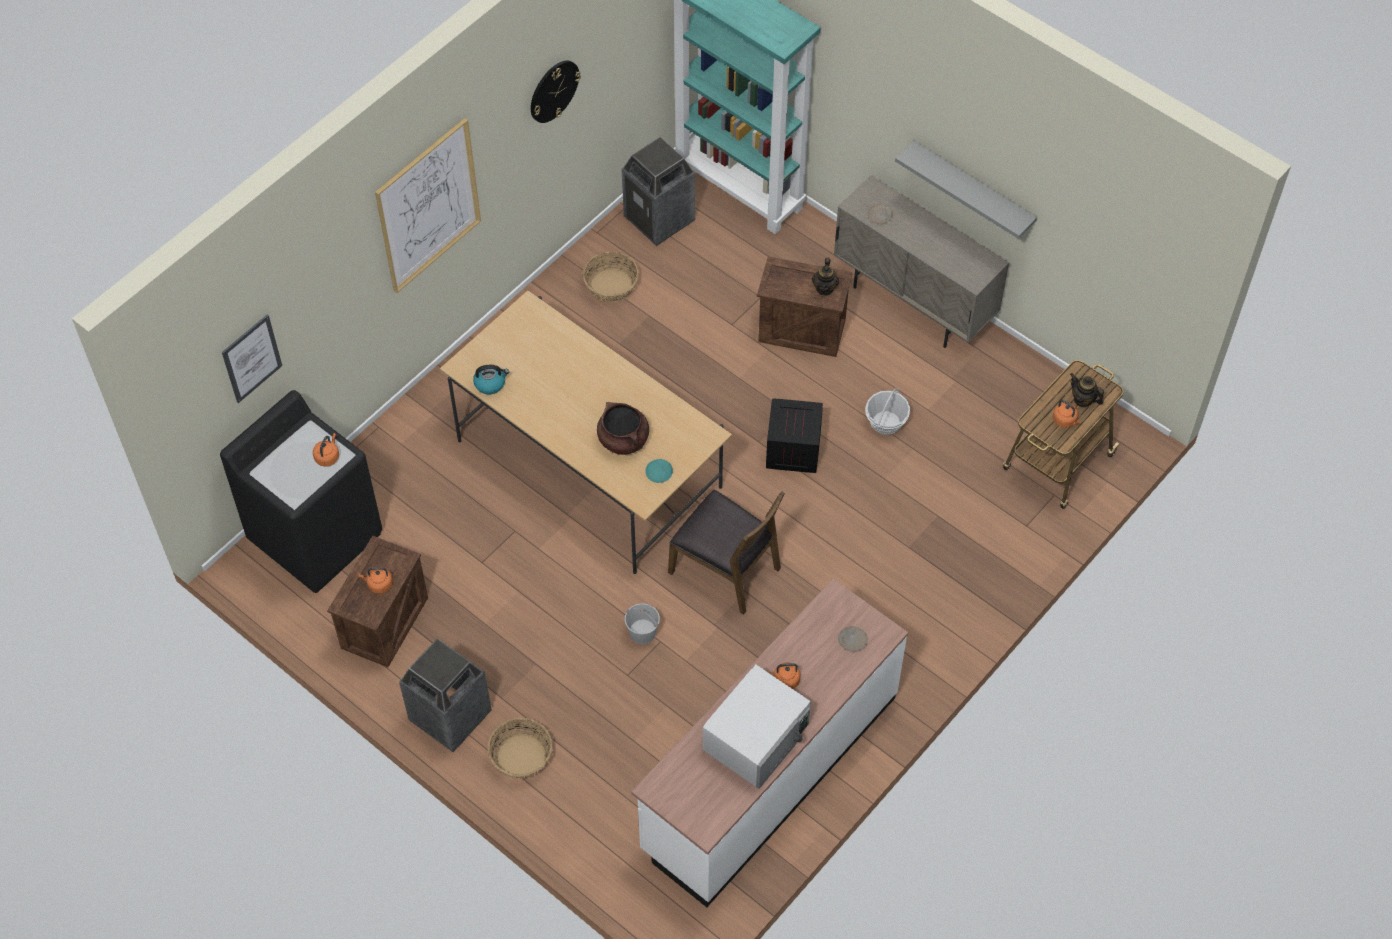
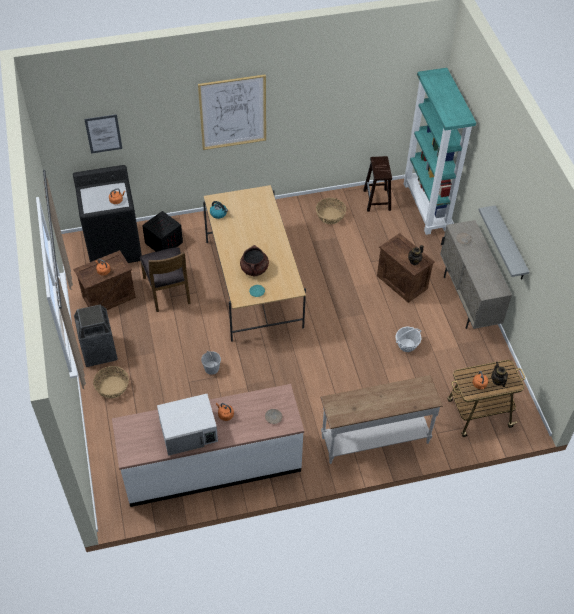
camera: 35 degrees right, 5 degrees down
(553, 91) = (329, 92): wall clock -> none
(659, 219) = (377, 200): trash can -> brown stool
(726, 569) = (273, 364): brown chair -> brown chair (167, 290)
(792, 449) = (351, 330): crate -> crate (164, 242)
(954, 587) = (374, 439): none -> white console table

